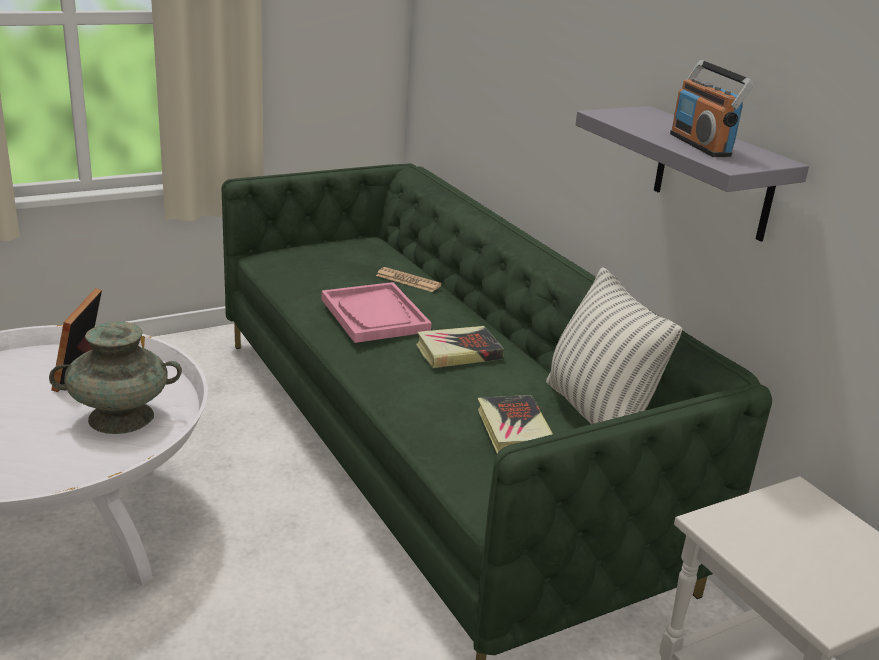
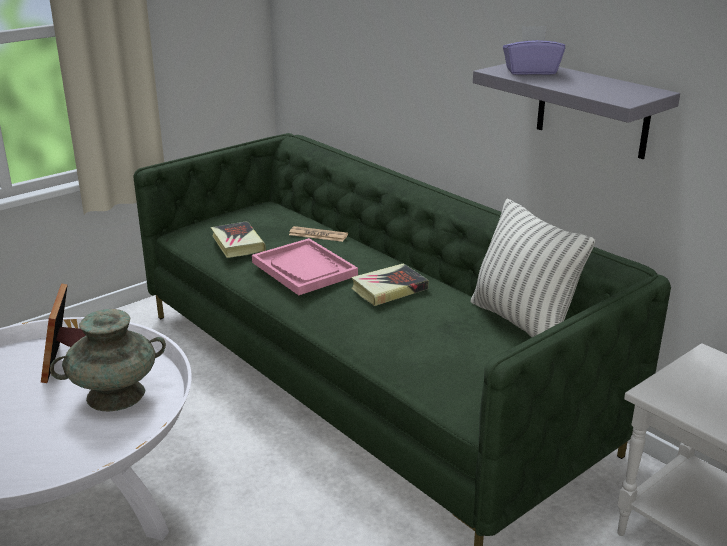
camera: 10 degrees left, 0 degrees up
(514, 431) = (465, 347): book -> book (237, 244)
(644, 120) = (531, 71): none -> purple tissue box
(701, 145) = (590, 87): radio -> none

